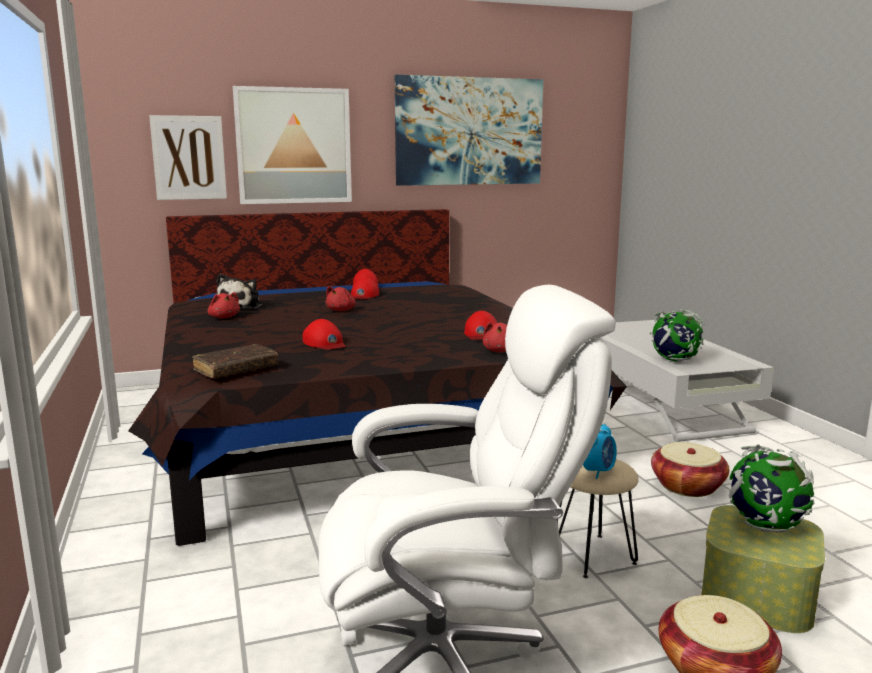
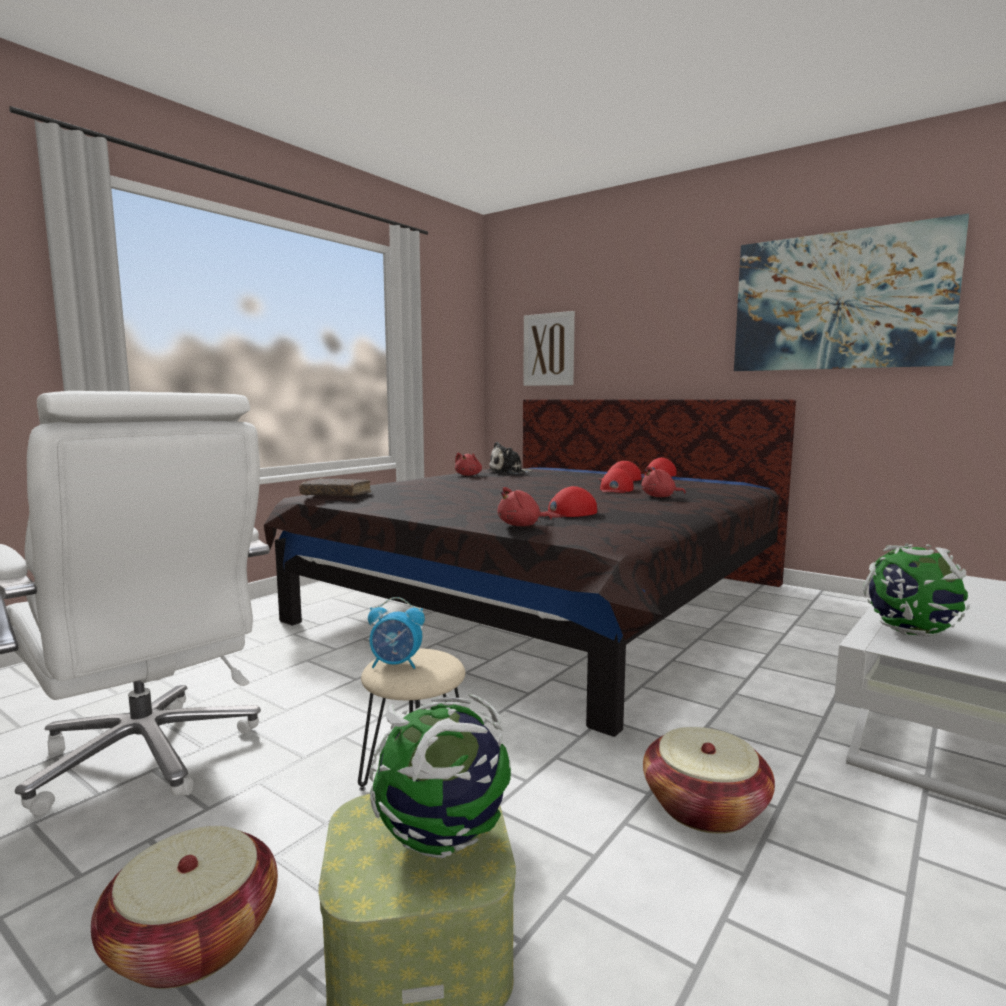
camera: 55 degrees right, 5 degrees down
(294, 146) = (632, 334): picture -> none
(325, 343) = (440, 495): red cap -> red cap (616, 490)
(341, 310) = (553, 483): red plush toy -> red plush toy (660, 497)

